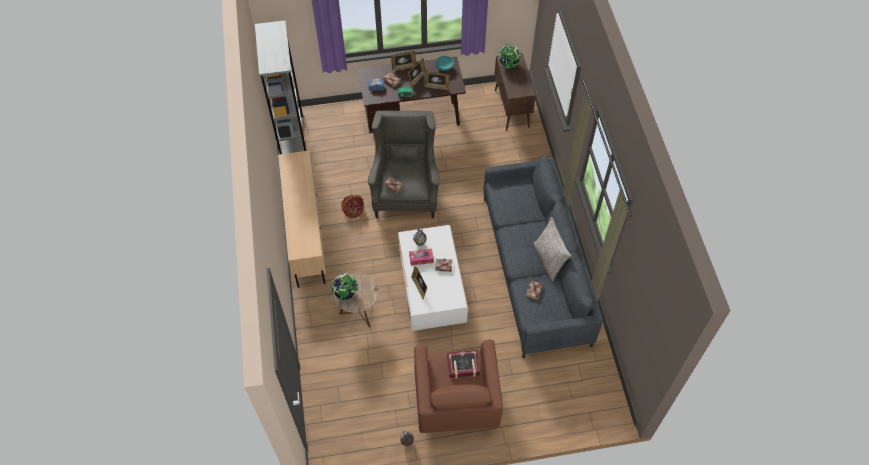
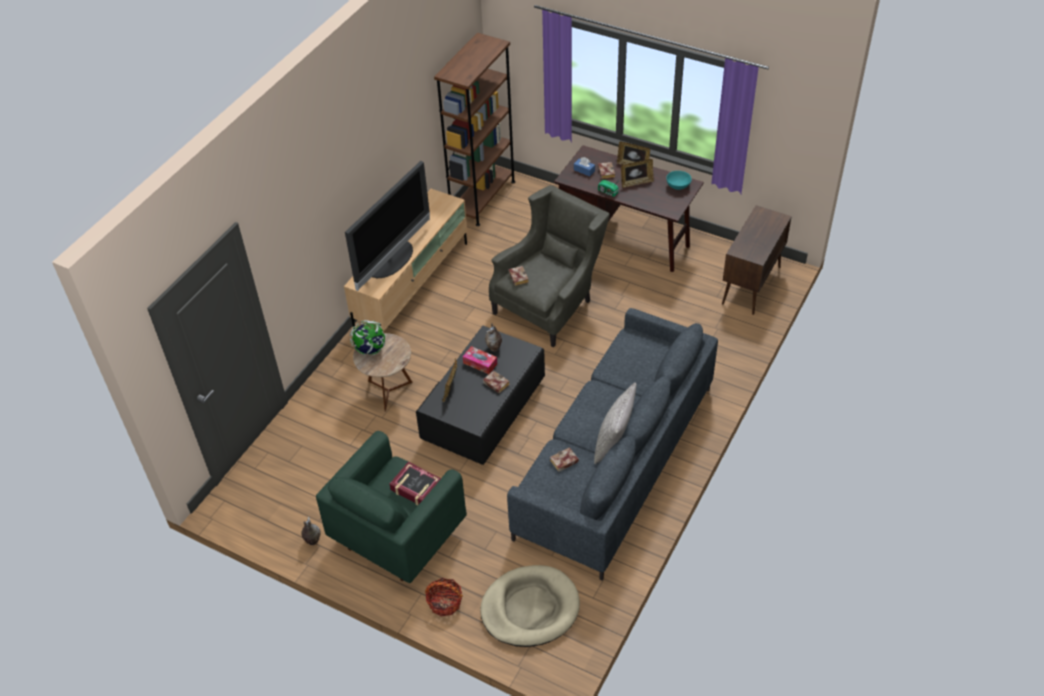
camera: 40 degrees right, 10 degrees down
(292, 139) = (482, 198): grey bookcase -> brown bookcase
(303, 222) = (392, 260): none -> television
(353, 210) = (477, 294): basket -> basket (444, 602)
(431, 287) = (484, 412): white coffee table -> black coffee table
(436, 86) = (650, 200): picture frame -> none
(455, 402) = (398, 536): brown armchair -> green armchair
(508, 64) = (761, 220): globe -> none
(569, 391) = (530, 608): none -> beige dog bed

